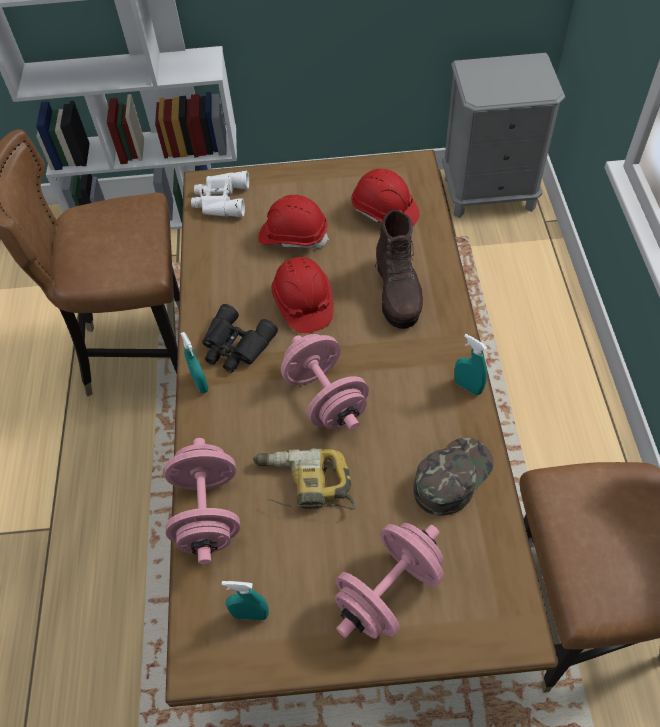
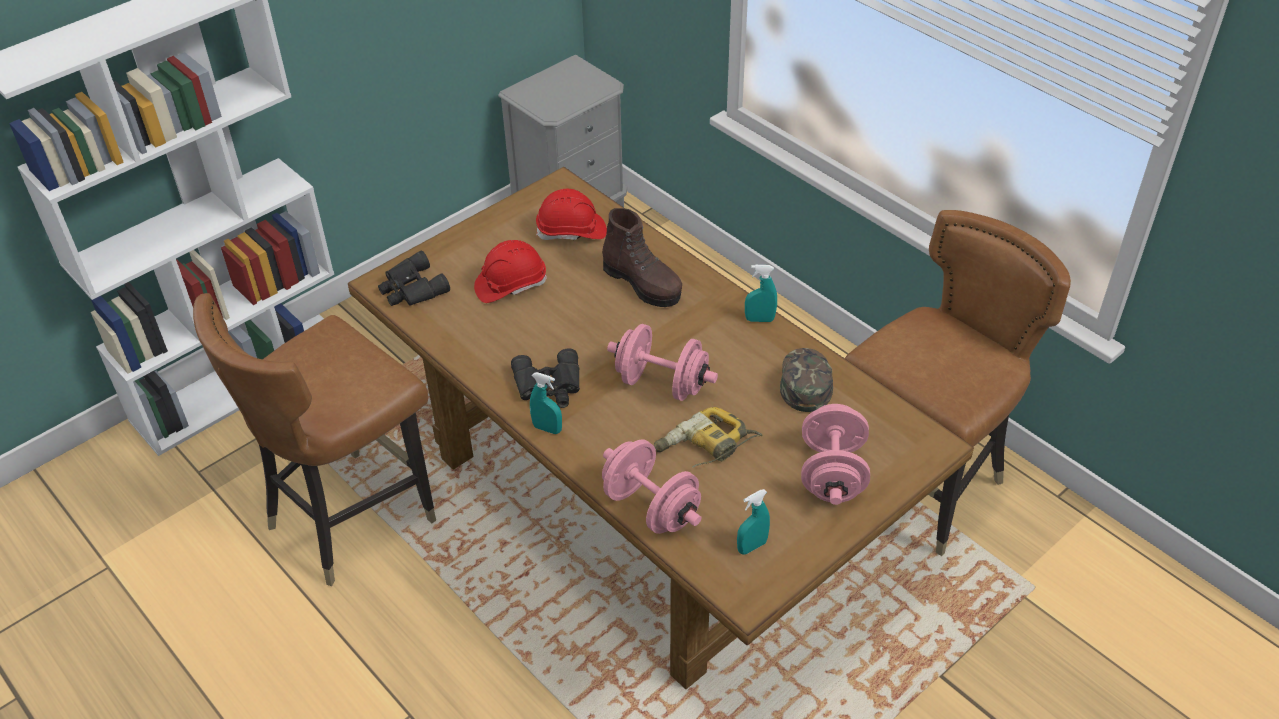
camera: 40 degrees left, 10 degrees down
(220, 200) = (411, 289): white binoculars -> black binoculars
(303, 304) = (573, 329): red hard hat -> none

